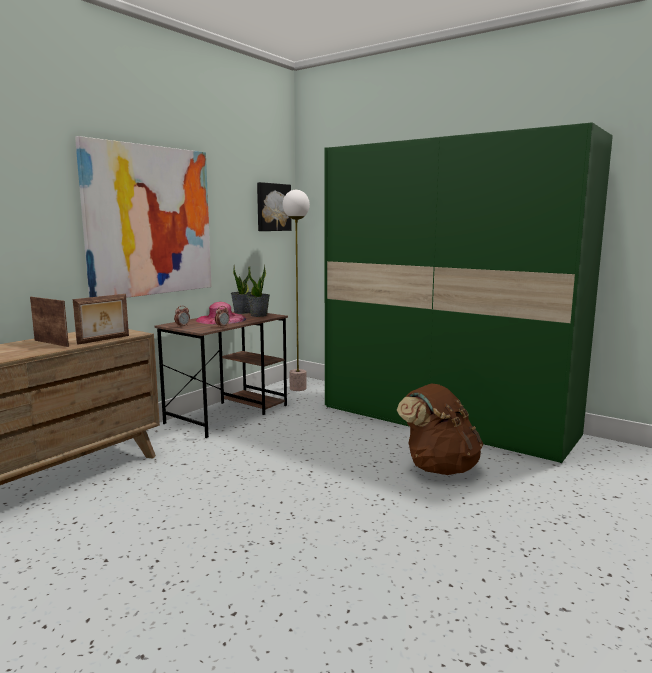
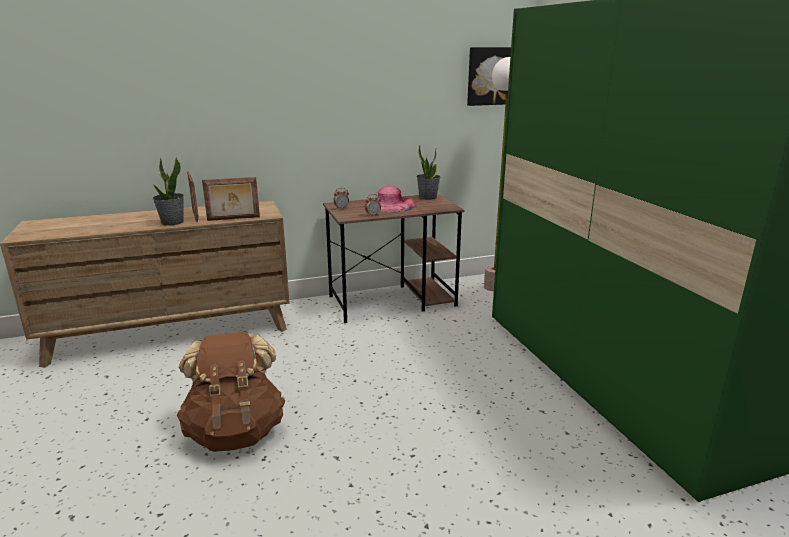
camera: 35 degrees right, 10 degrees up
(149, 221) = (322, 97): picture -> none
(259, 315) = (435, 205): potted plant -> potted plant (172, 222)
(439, 467) = (521, 441): brown backpack -> brown backpack (236, 432)

